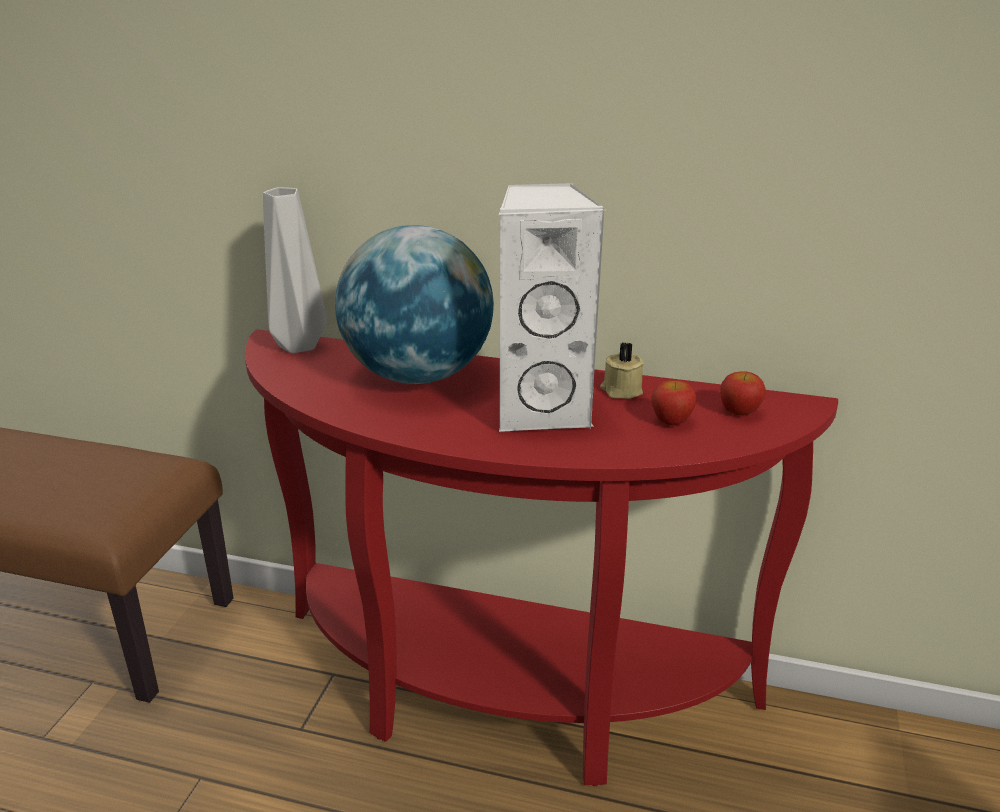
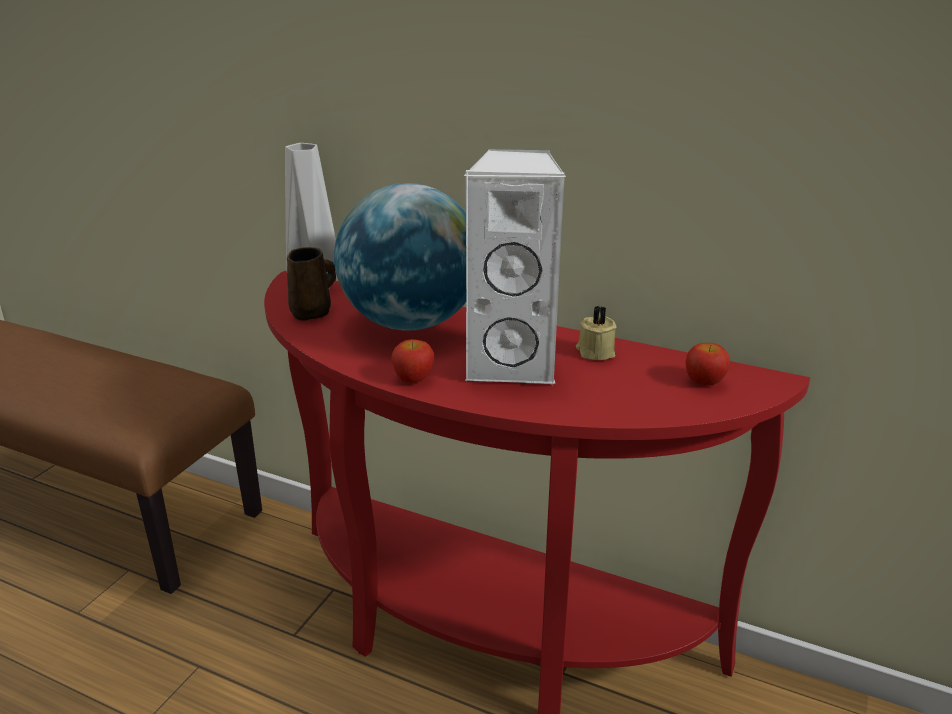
camera: 10 degrees right, 0 degrees up
(306, 372) = (313, 312): none -> brown mug
(671, 420) = (633, 384): apple -> apple (413, 378)

